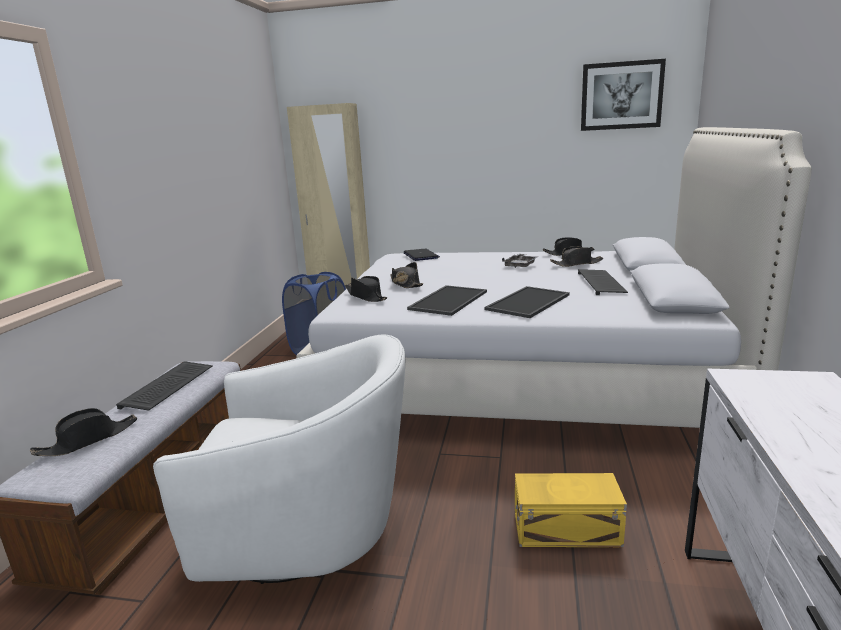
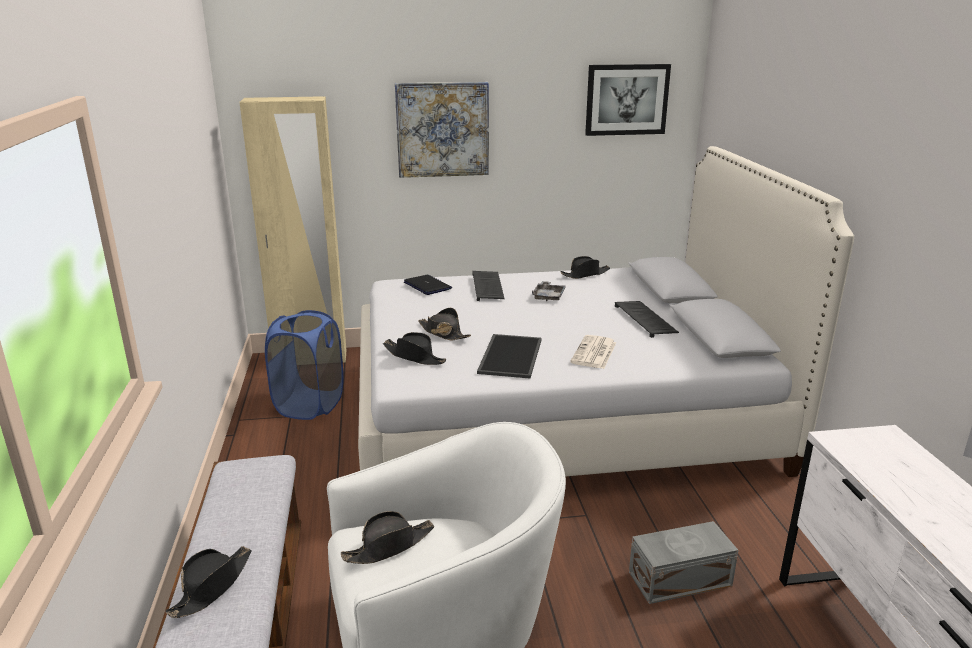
camera: 20 degrees left, 5 degrees up
(168, 388) = (243, 502): keyboard -> keyboard (488, 287)
(451, 129) = (442, 129): none -> picture
(529, 302) = (594, 353): tray -> newspaper
(564, 528) = (678, 578): yellow storage box -> grey storage box
(576, 264) = (604, 291): black hat -> black hat (389, 546)

